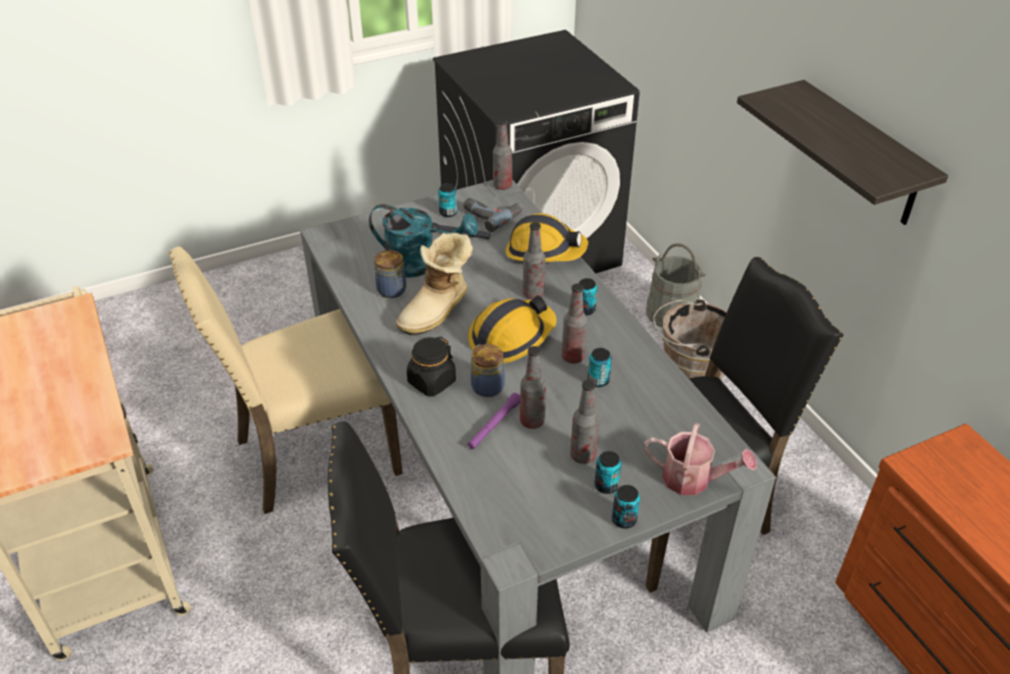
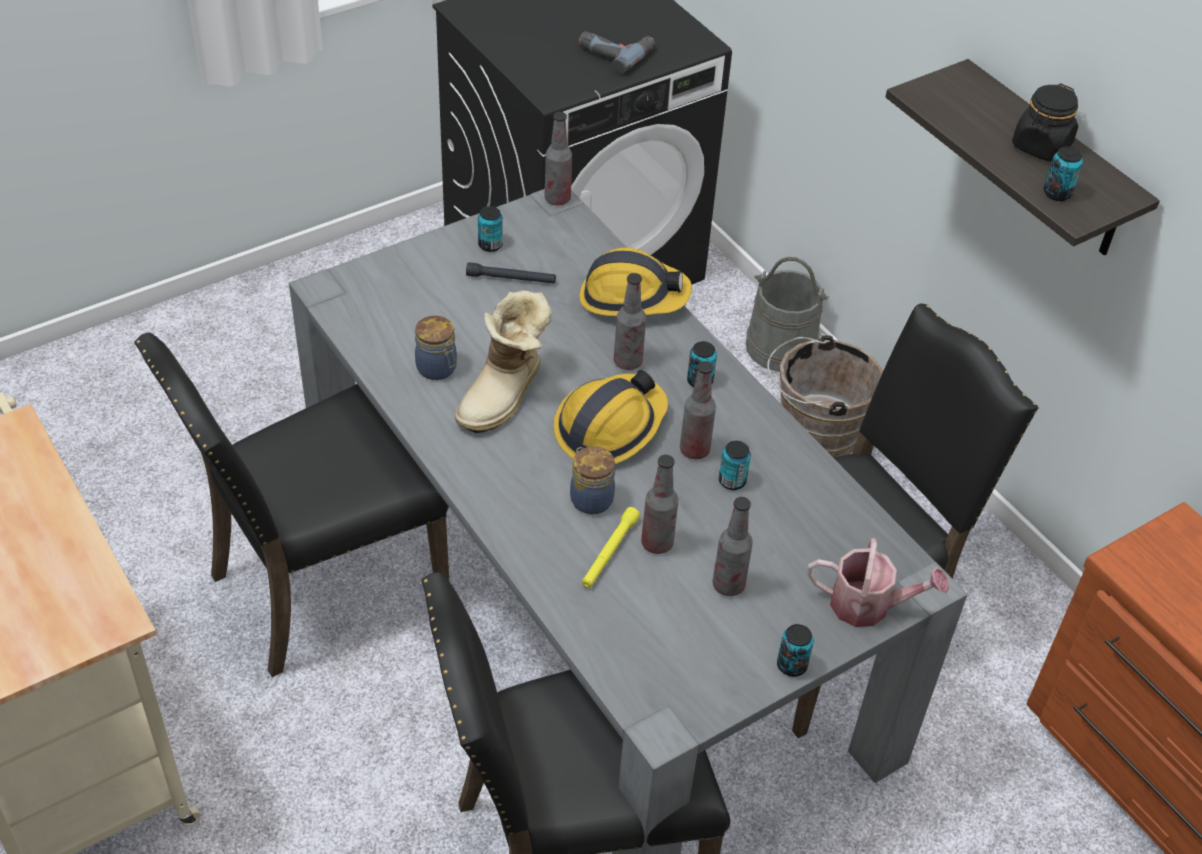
camera: 10 degrees left, 5 degrees up
(313, 454) = (321, 588): beige chair -> black chair
(420, 264) = (468, 326): turquoise watering can -> none
(431, 382) = (517, 498): black jar -> black jar (1041, 146)
(491, 214) = (550, 244): power drill -> power drill (615, 52)
(494, 425) = (609, 552): purple flashlight -> yellow flashlight
(606, 485) = (763, 622): can -> can (1057, 193)

